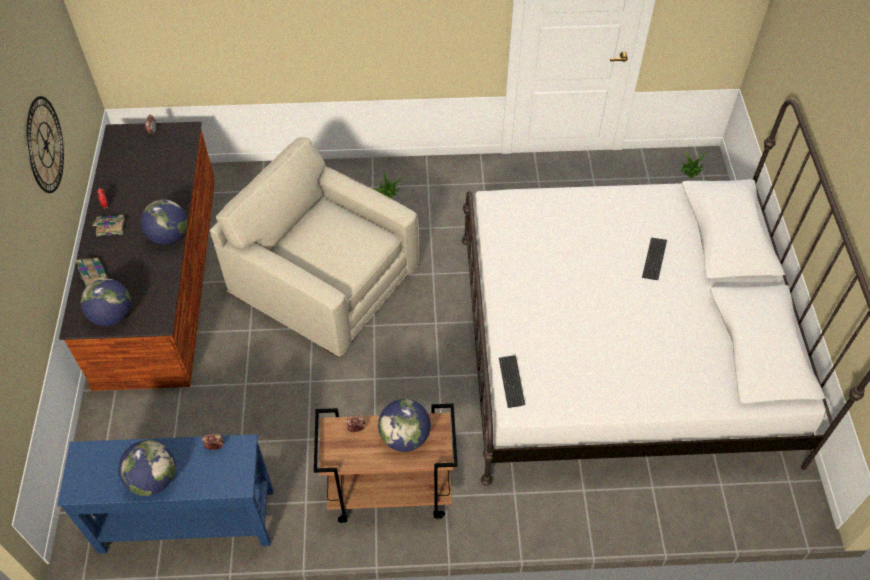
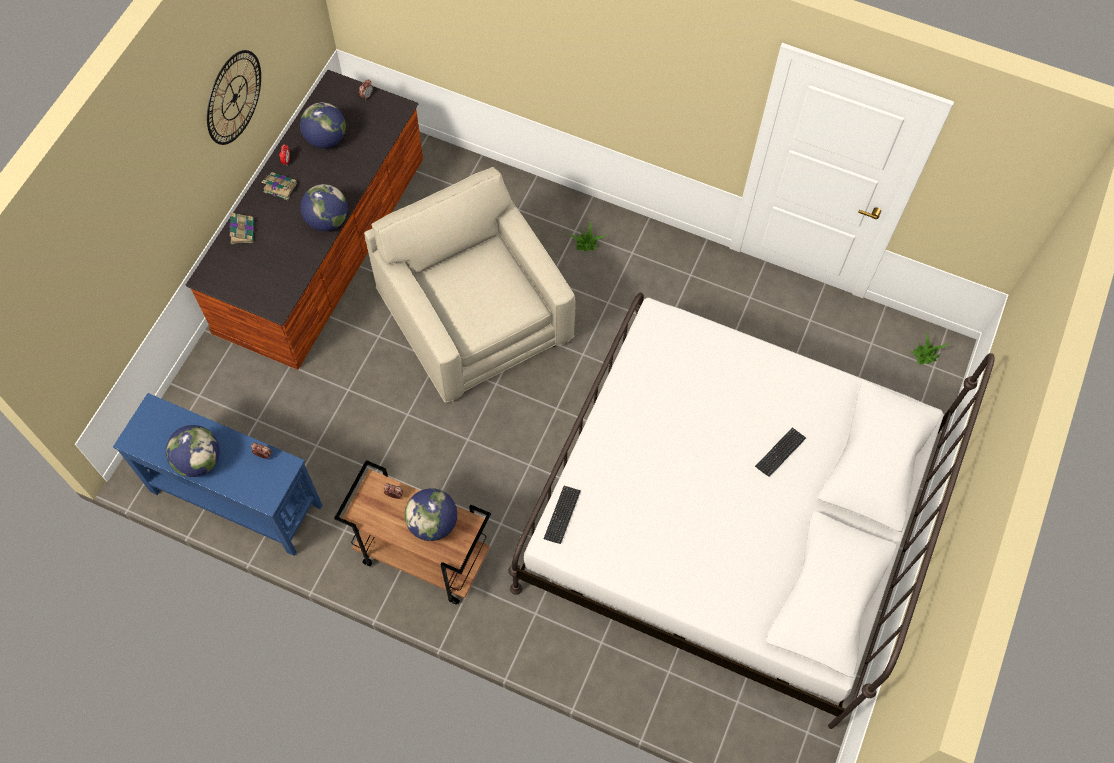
camera: 25 degrees right, 10 degrees up
(112, 315) = (240, 282): globe -> globe (326, 139)

